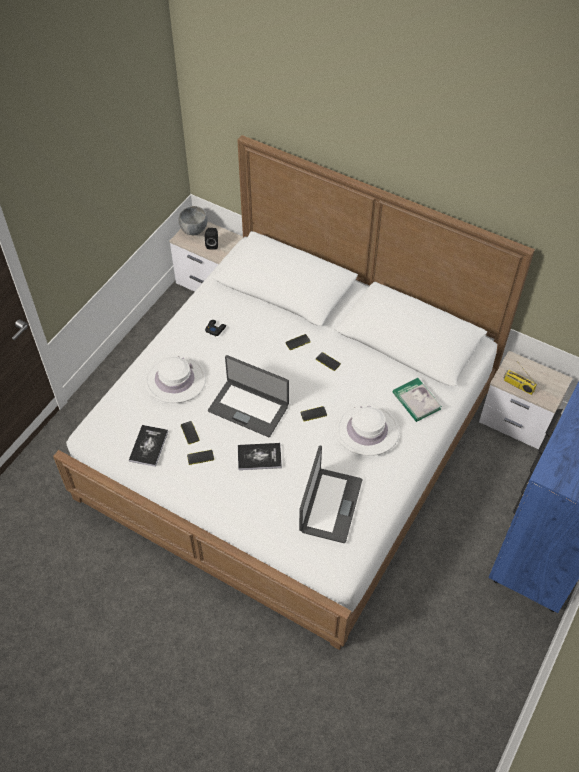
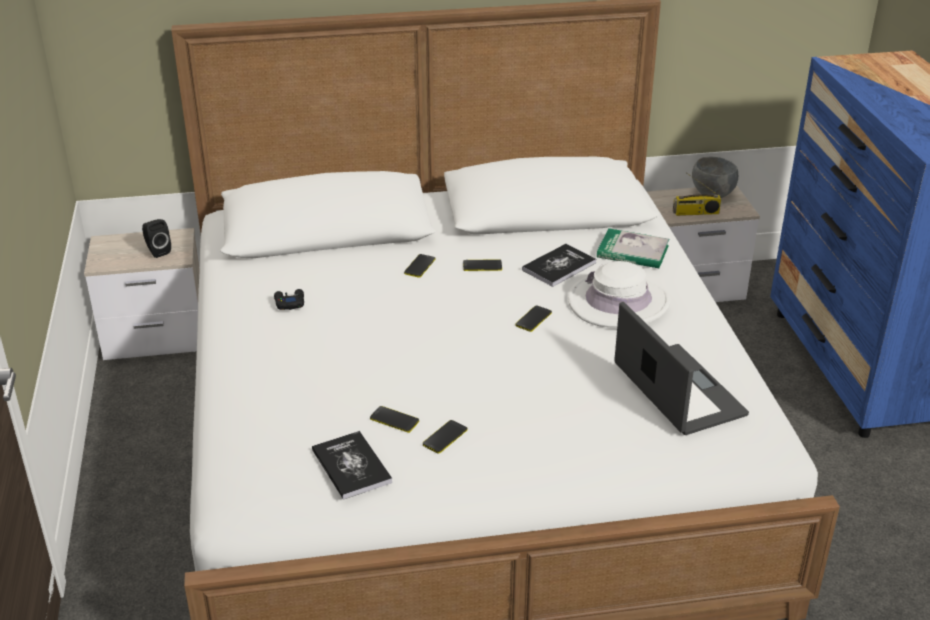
camera: 40 degrees left, 20 degrees down
(175, 380) = (299, 378): white hat -> none
(194, 230) = (111, 249): grey bowl -> grey bowl (712, 194)
(249, 407) = (442, 354): laptop -> none
(259, 457) = (524, 393): book -> book (559, 266)

